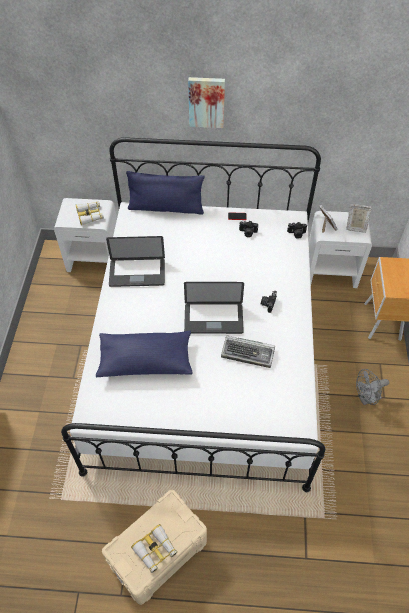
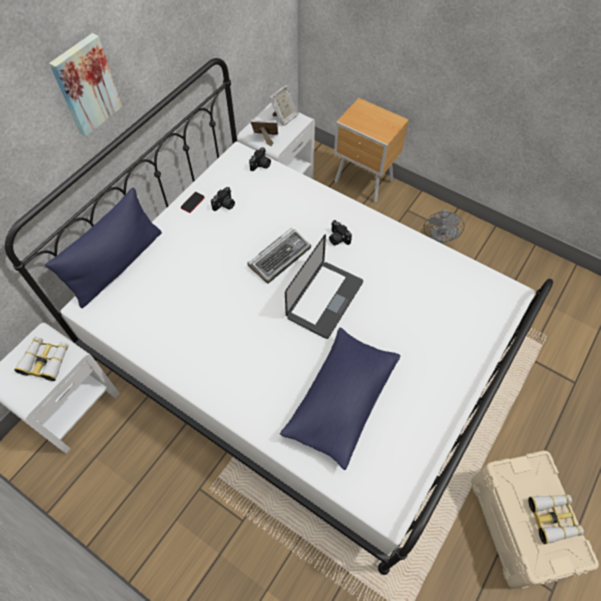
camera: 60 degrees left, 5 degrees up
(137, 273) = (199, 347): laptop -> none
(248, 353) = (392, 290): keyboard -> keyboard (280, 257)

